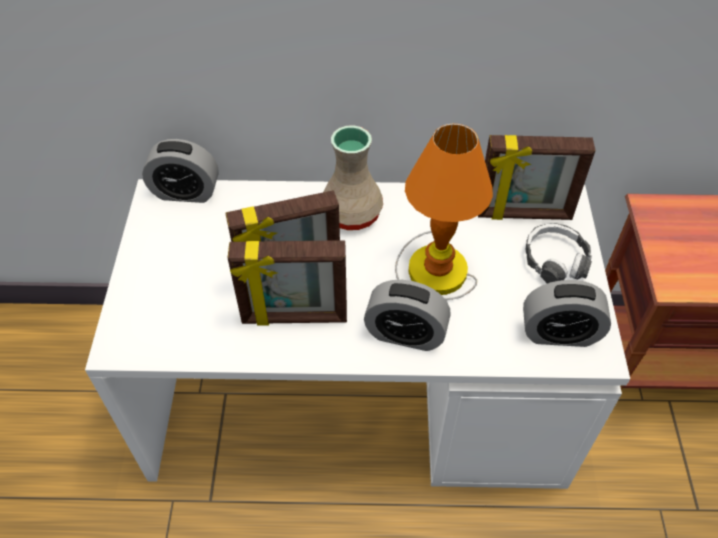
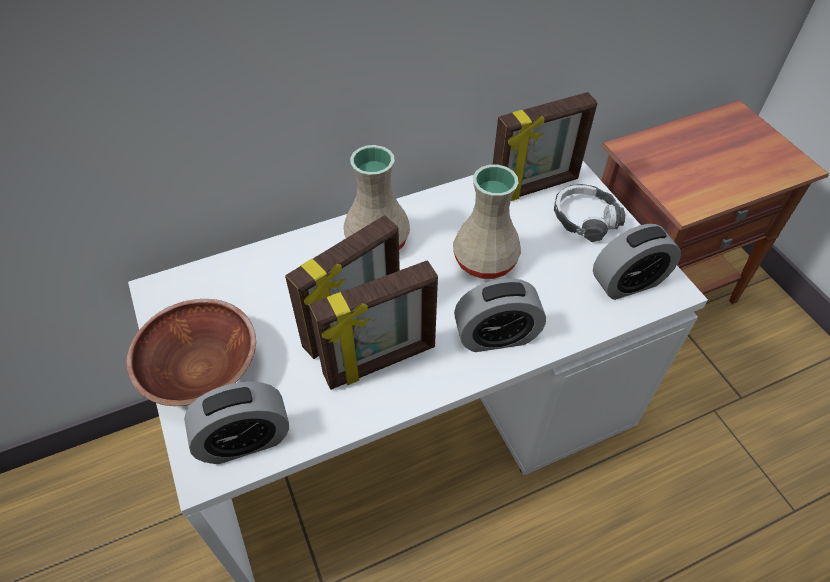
camera: 25 degrees left, 0 degrees up
(155, 269) = (202, 369): none -> brown bowl
(185, 192) = (191, 277): alarm clock -> alarm clock (245, 440)
(435, 265) = (484, 261): table lamp -> beige vase

